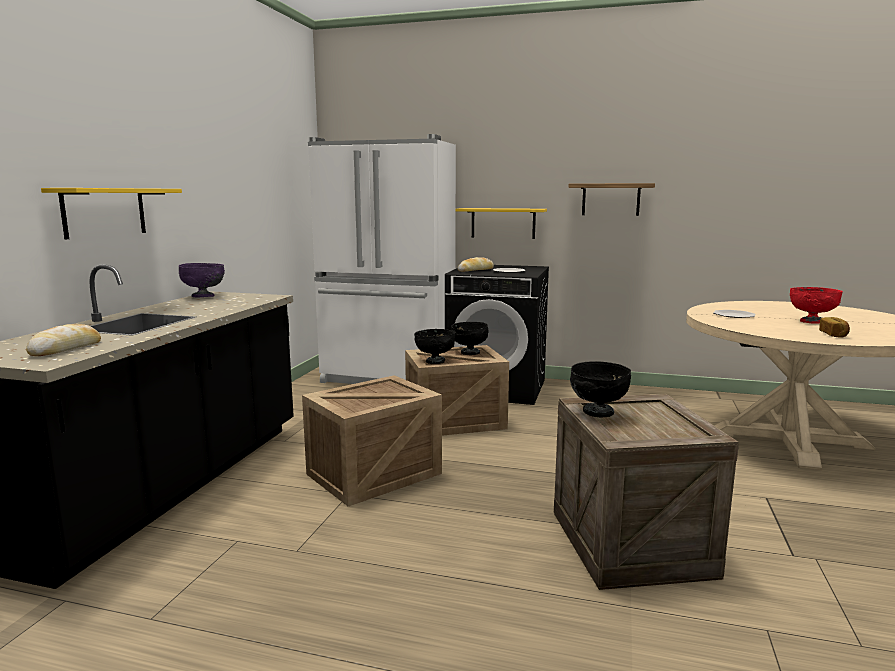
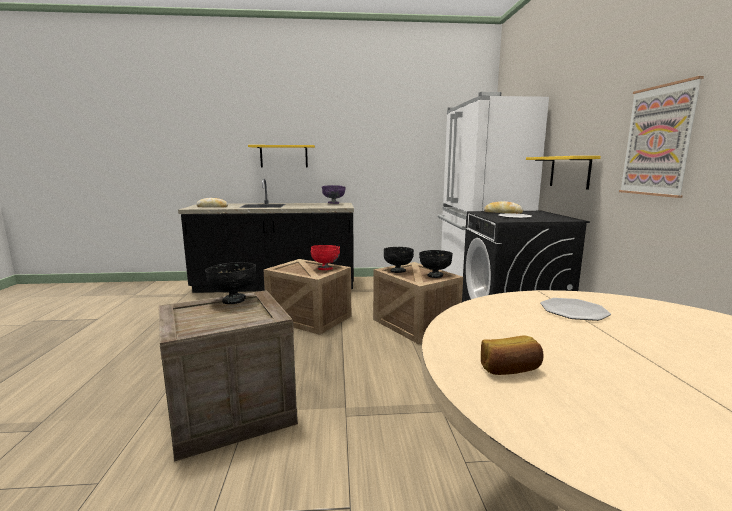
camera: 70 degrees right, 0 degrees up
(610, 199) = (658, 141): shelf -> picture
(811, 321) = (628, 362): red bowl -> red bowl (325, 269)

